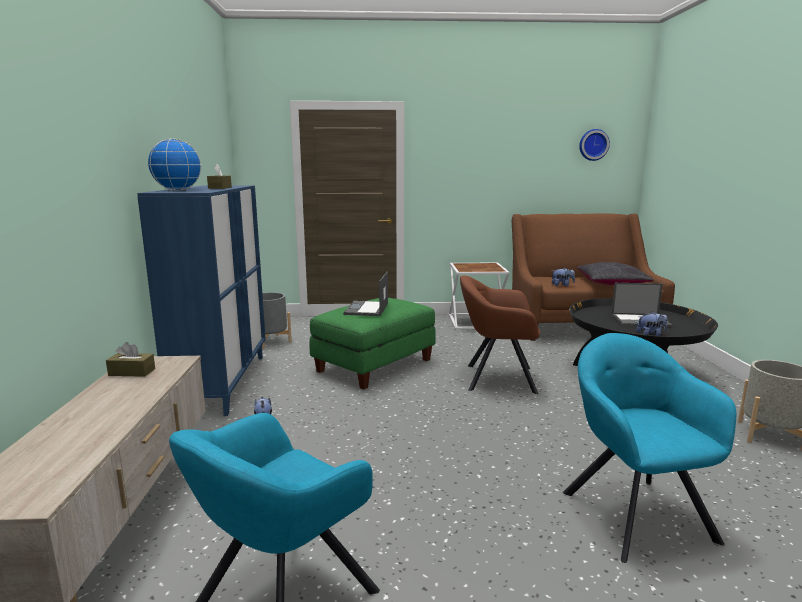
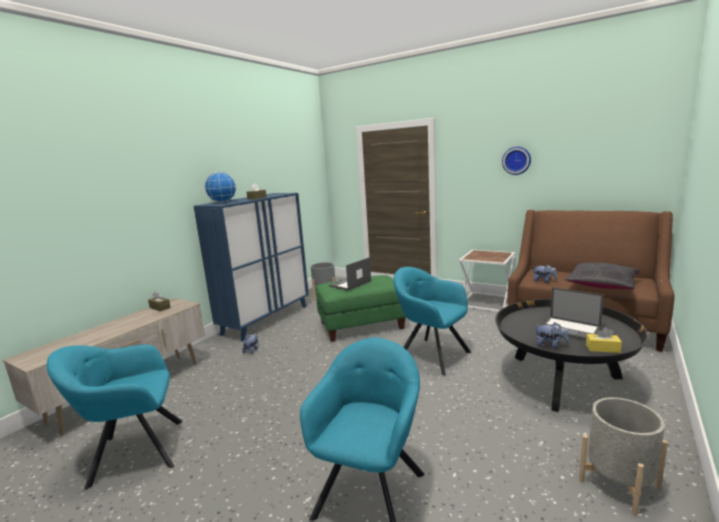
camera: 35 degrees right, 0 degrees up
(496, 378) = (431, 354): brown armchair -> turquoise armchair
(593, 145) = (617, 141): wall clock -> wall clock (516, 160)
(687, 330) = (602, 348): none -> yellow tissue box

